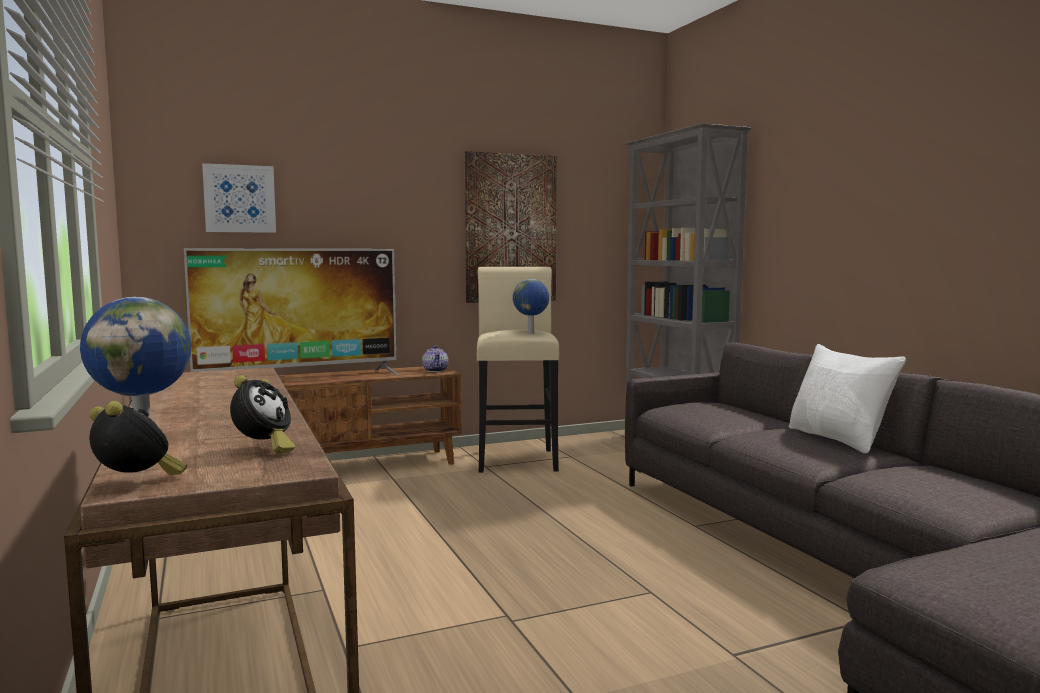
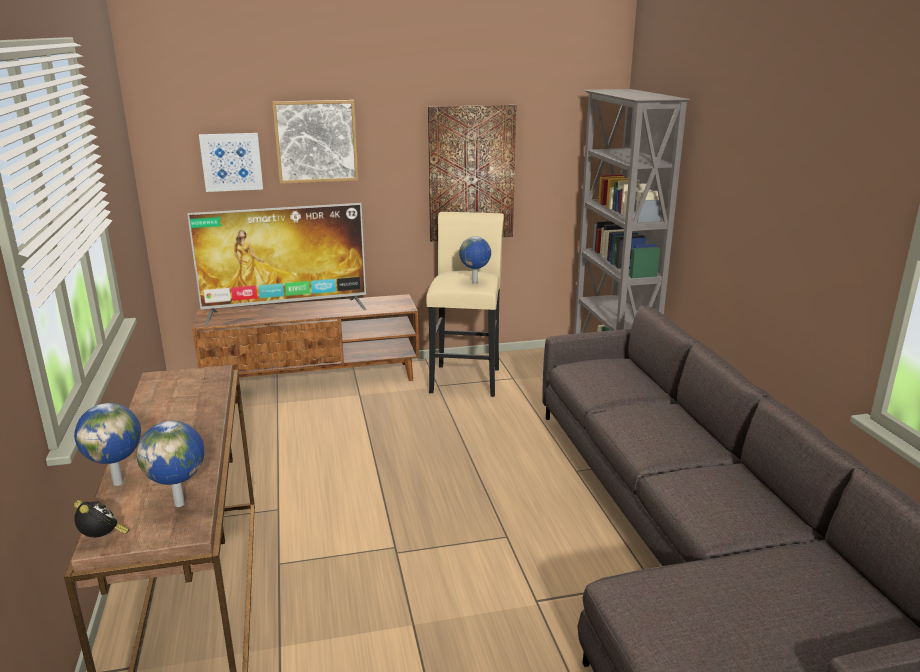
camera: 10 degrees right, 15 degrees up
(263, 449) = (181, 503): alarm clock -> globe
(340, 181) = (316, 141): none -> picture
(436, 370) = (399, 304): teapot -> none
(838, 439) = (686, 426): white pillow -> none

